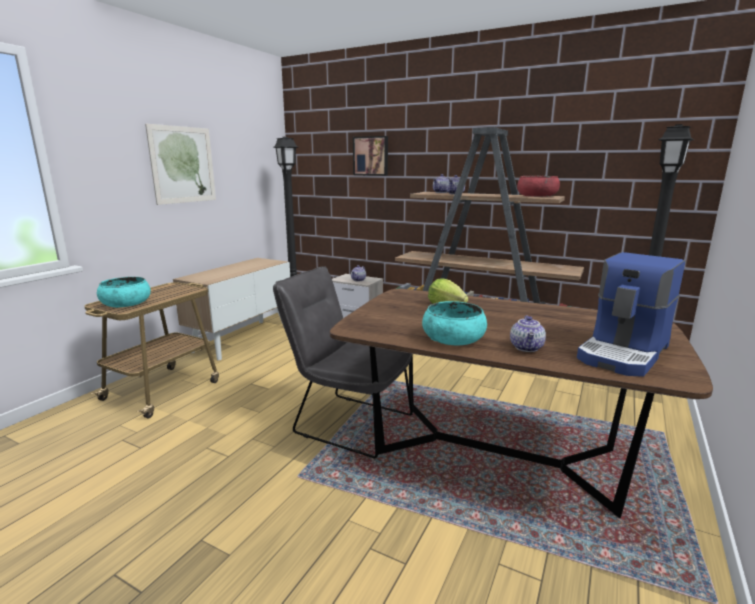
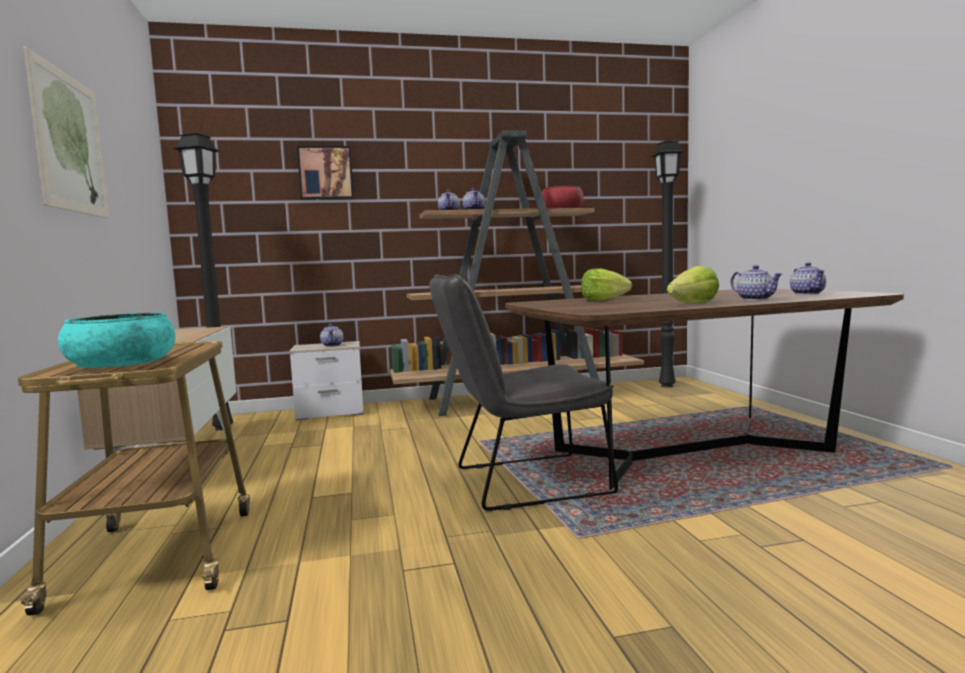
camera: 40 degrees left, 10 degrees down
(453, 338) = (694, 303): turquoise bowl -> lettuce
(624, 353) = (808, 294): coffee machine -> teapot

